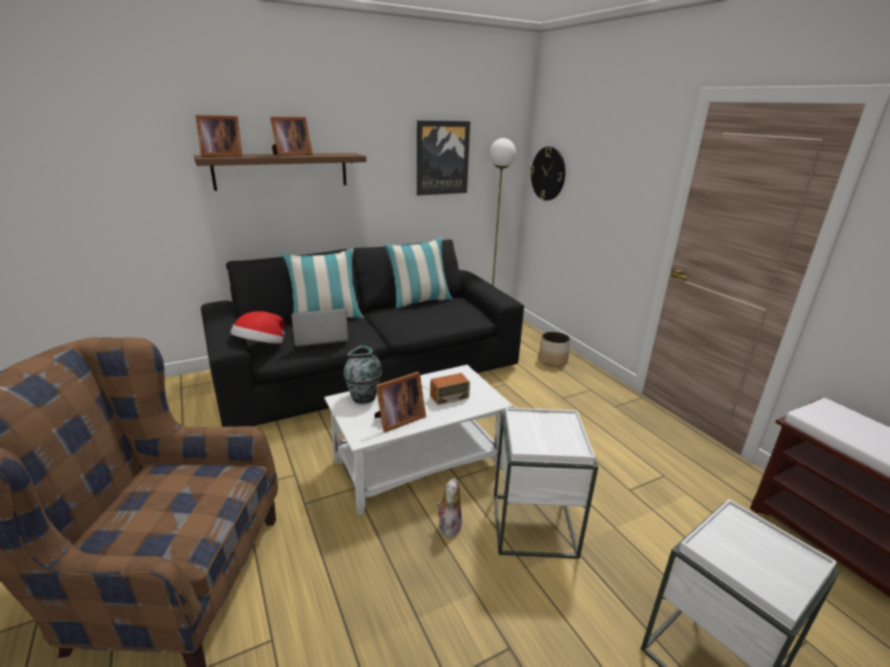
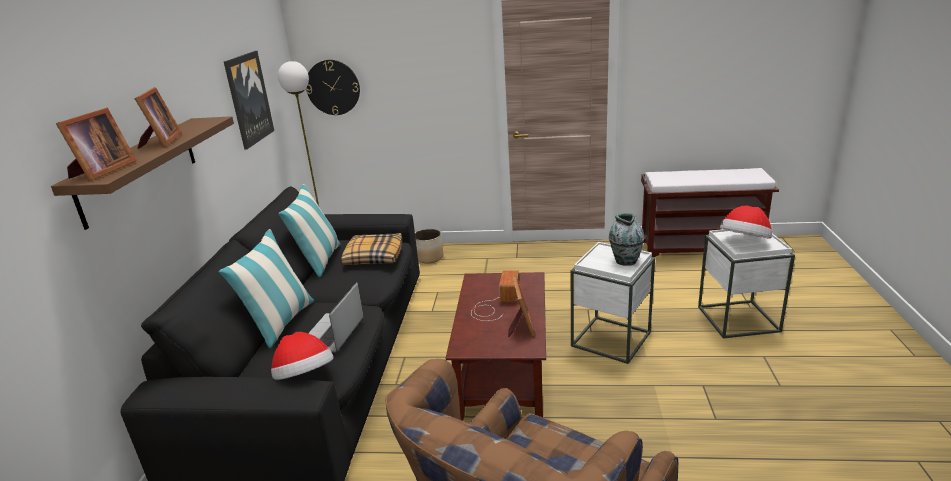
camera: 55 degrees left, 0 degrees up
(364, 397) = (469, 335): vase -> vase (625, 260)
(418, 463) = (503, 371): white coffee table -> brown coffee table
(445, 316) = (373, 257): none -> pillow
(448, 525) = (586, 377): plush toy -> none
(744, 550) = (744, 242): none -> hat

